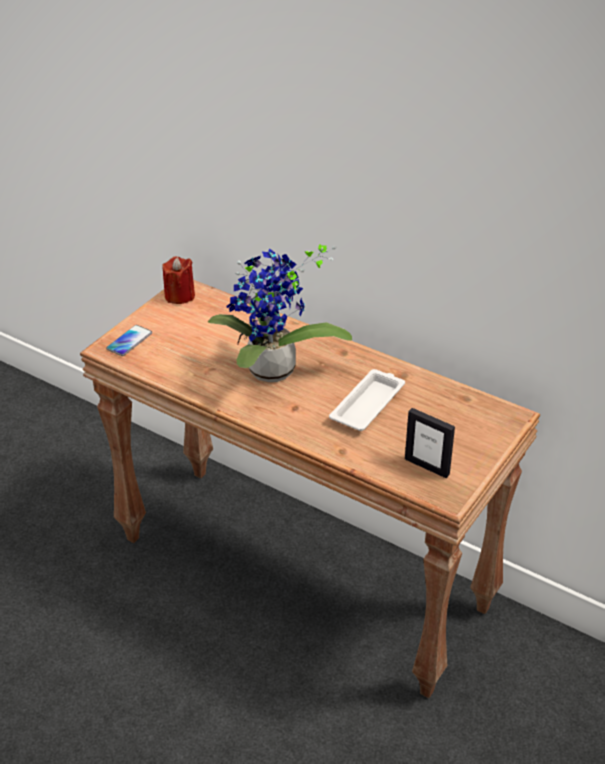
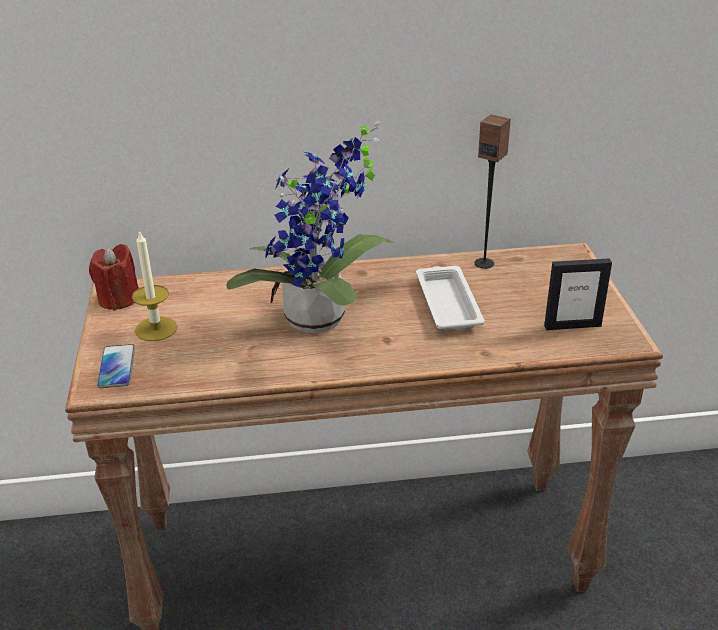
camera: 40 degrees left, 5 degrees down
(176, 327) = (156, 329): none -> candle
(436, 389) = (484, 263): none -> speaker

